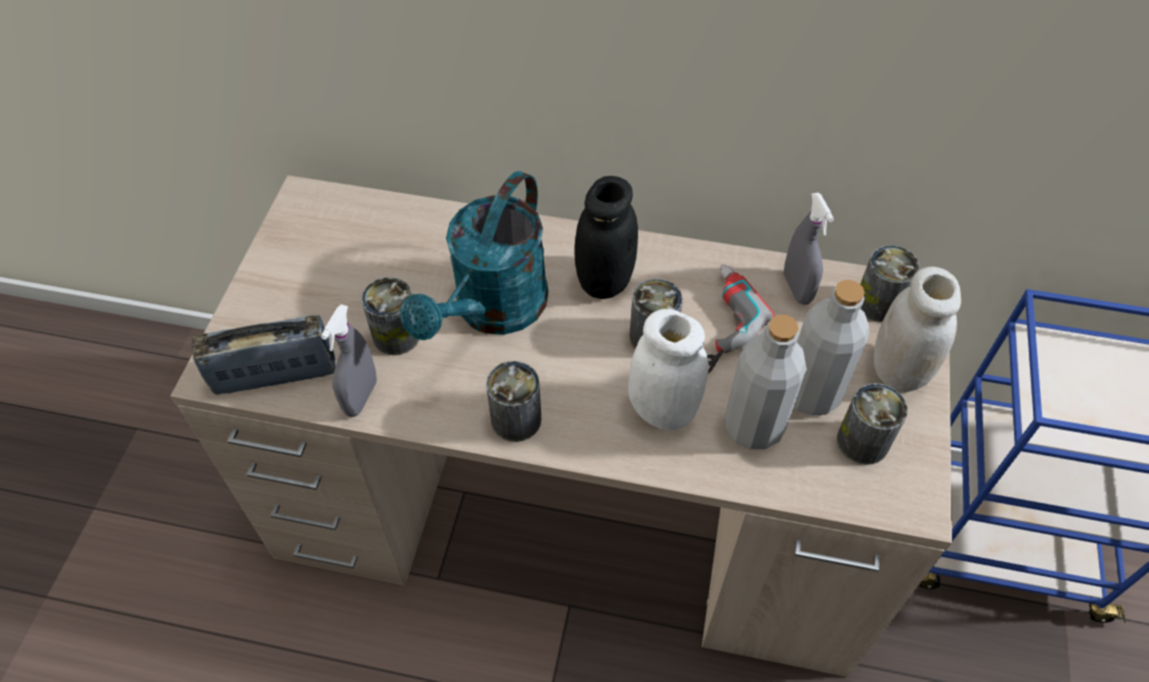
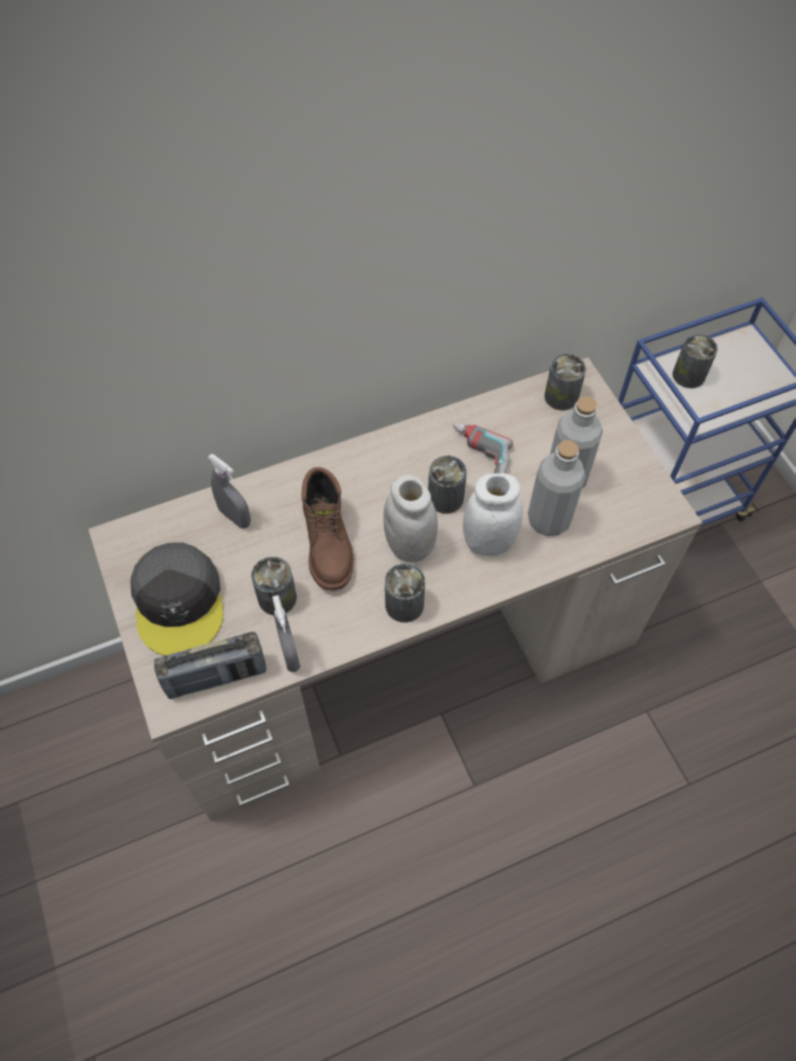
camera: 35 degrees left, 5 degrees up
(275, 375) = (216, 677): radio -> radio turned 150 degrees counterclockwise
(305, 286) = (179, 602): none -> grey cap
(492, 312) = (329, 542): turquoise watering can -> brown boot
(604, 281) = (384, 478): black jar -> none
(797, 288) = (507, 414): grey spray bottle -> grey spray bottle (235, 517)
(862, 442) = (615, 491): can -> can (688, 375)
(898, 370) = (603, 434): white jar -> white jar (410, 546)

